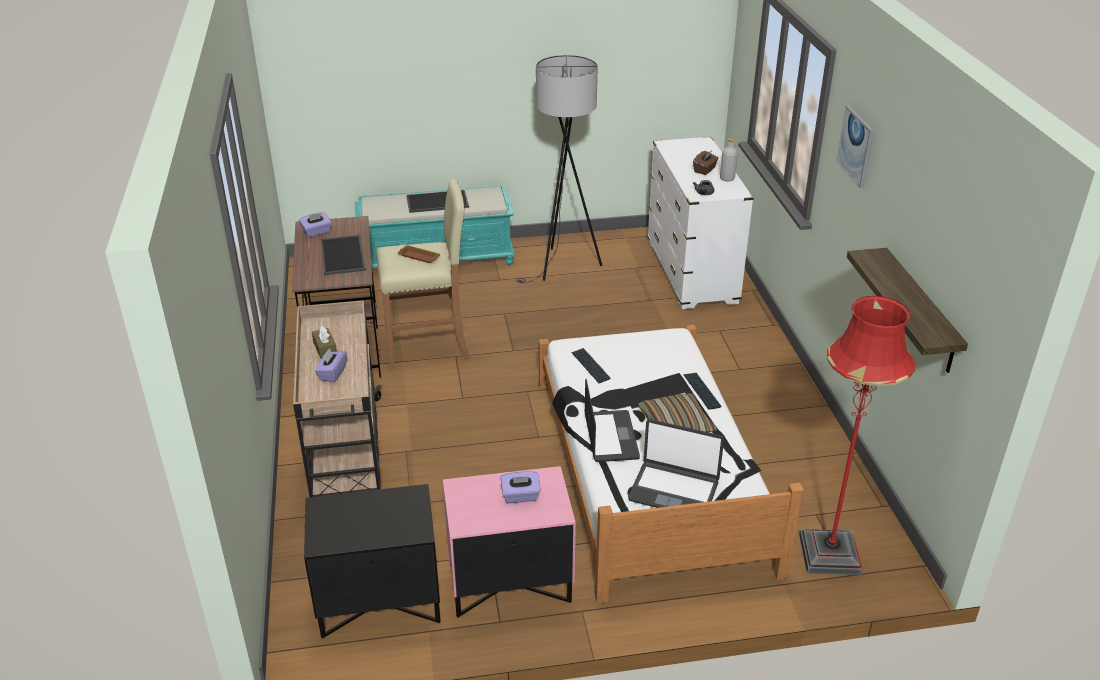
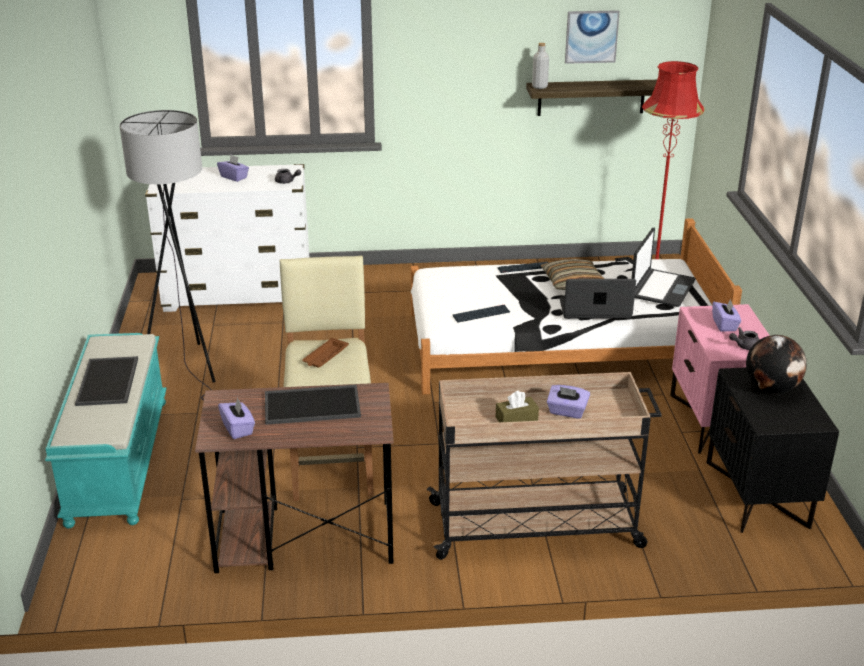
camera: 85 degrees left, 5 degrees down
(386, 517) = (771, 388): none -> globe
(474, 506) = (744, 346): none -> grey teapot
(705, 170) = (234, 177): brown tissue box -> purple tissue box
(727, 178) = (259, 170): grey bottle -> grey bottle (539, 86)
(856, 146) = (446, 34): picture -> picture (591, 36)

